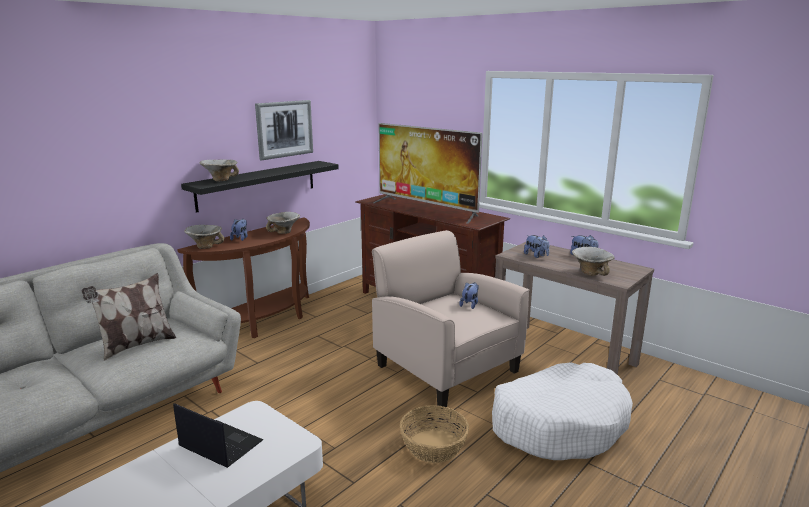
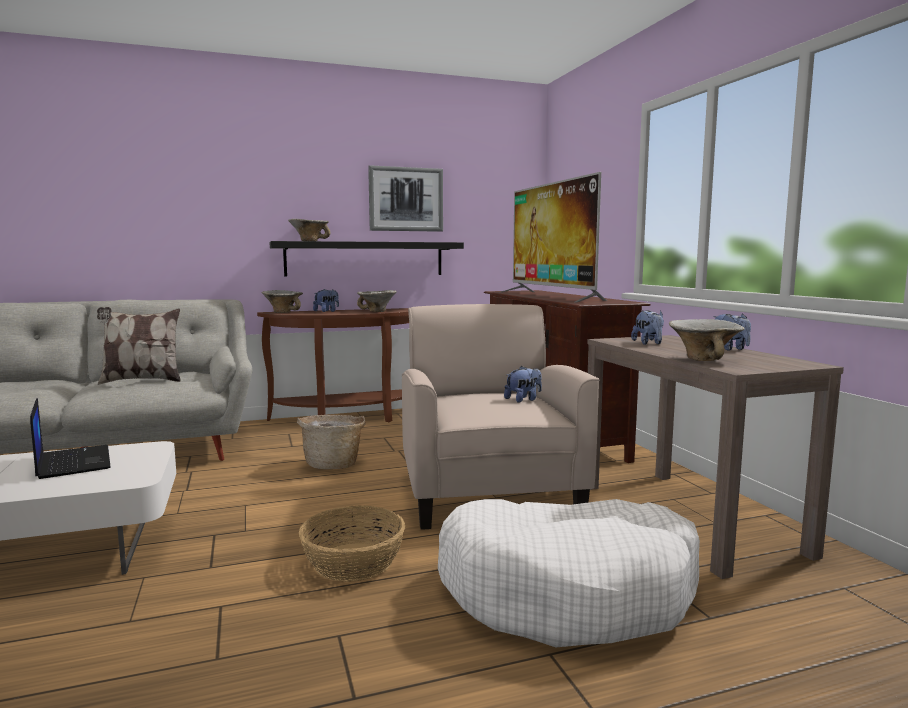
camera: 30 degrees right, 10 degrees down
(315, 372) = (333, 464): none -> basket

